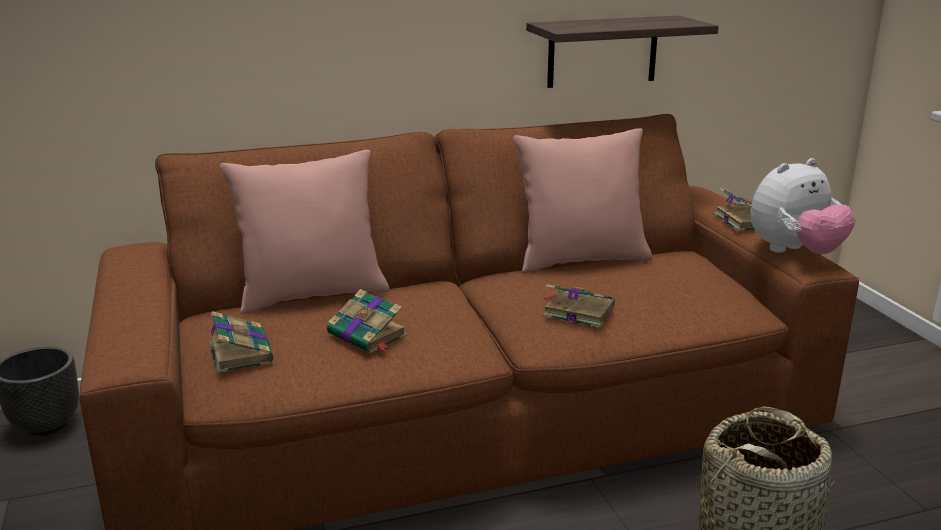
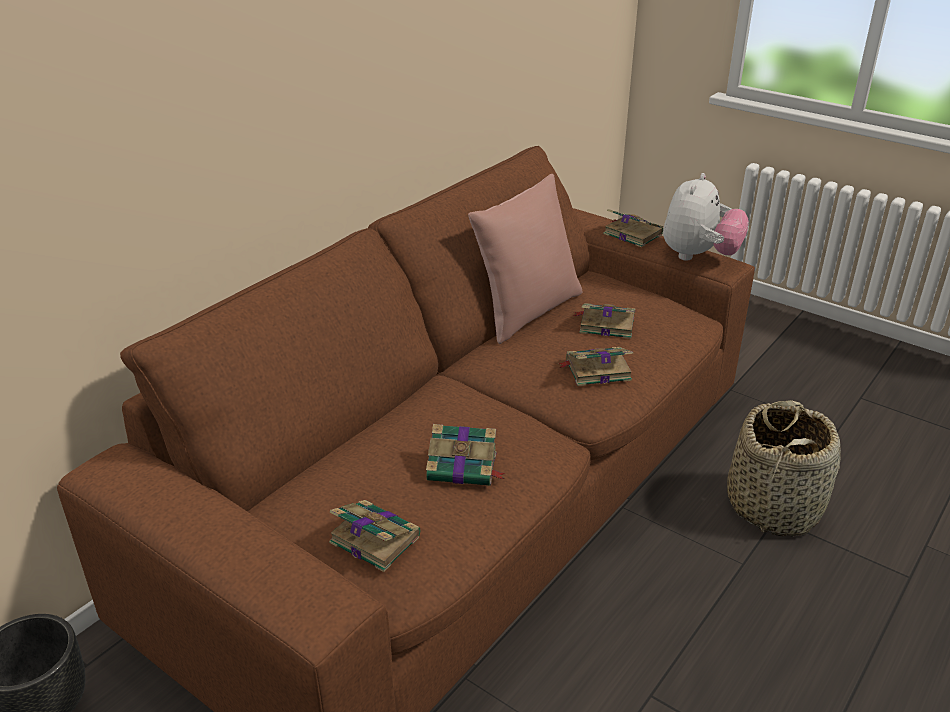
camera: 35 degrees left, 10 degrees up
(312, 295) = (343, 442): pink pillow -> none
(602, 51) = (470, 96): shelf -> none
(638, 285) = (605, 324): none -> book

